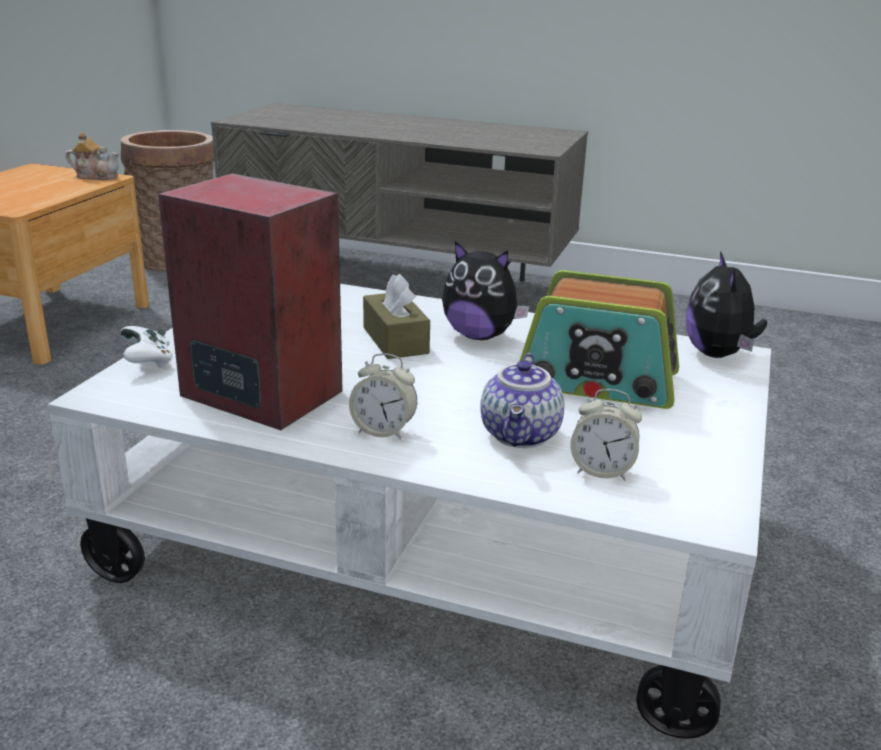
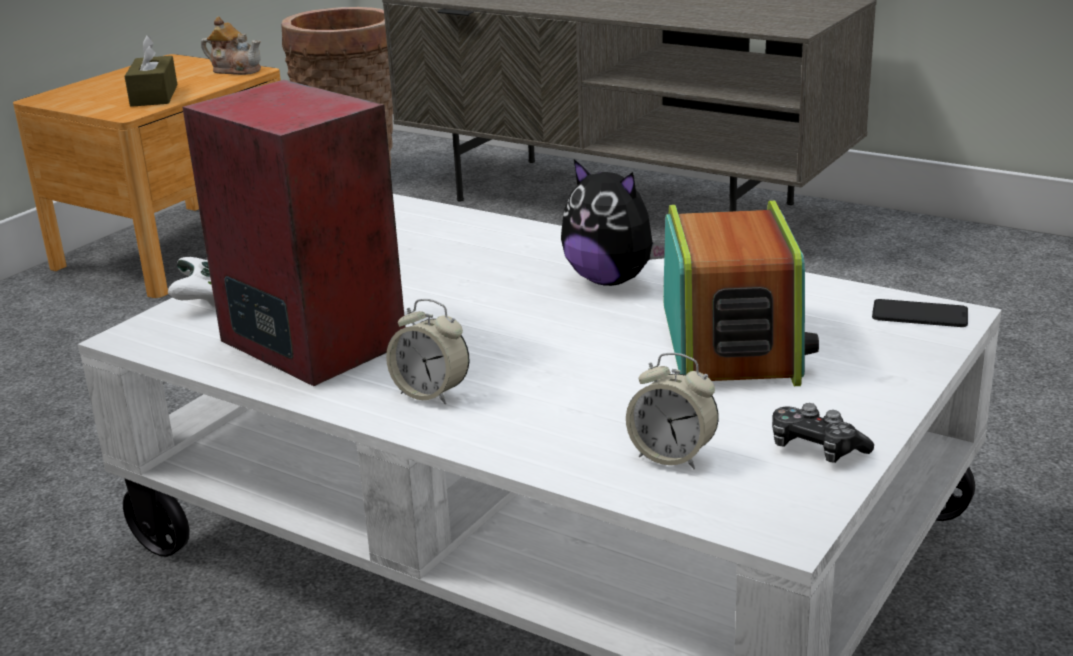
camera: 15 degrees right, 0 degrees up
(395, 340) = (502, 283): brown tissue box -> brown tissue box (154, 95)
(522, 435) = (596, 407): teapot -> none
(597, 381) = (731, 343): radio -> radio turned 120 degrees counterclockwise
(704, 458) = (815, 448): none -> game controller
(718, 354) = (919, 315): plush toy -> phone

